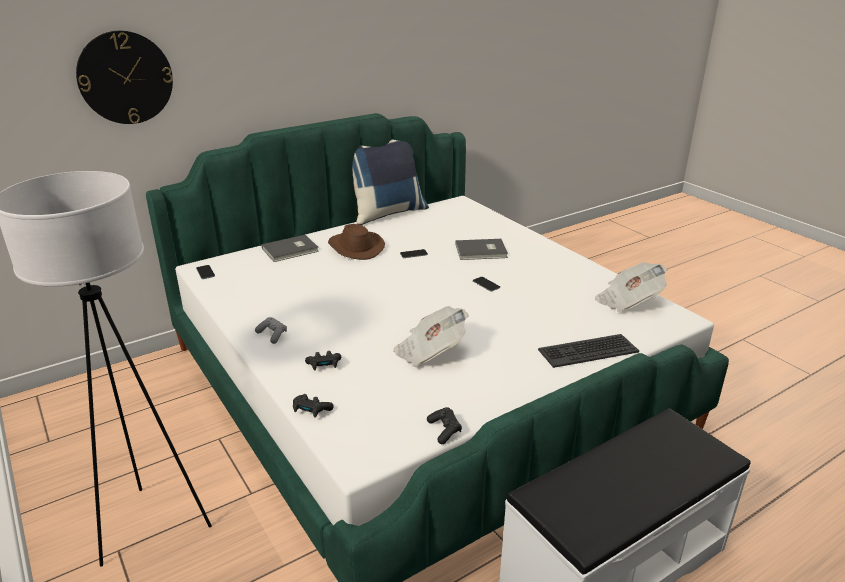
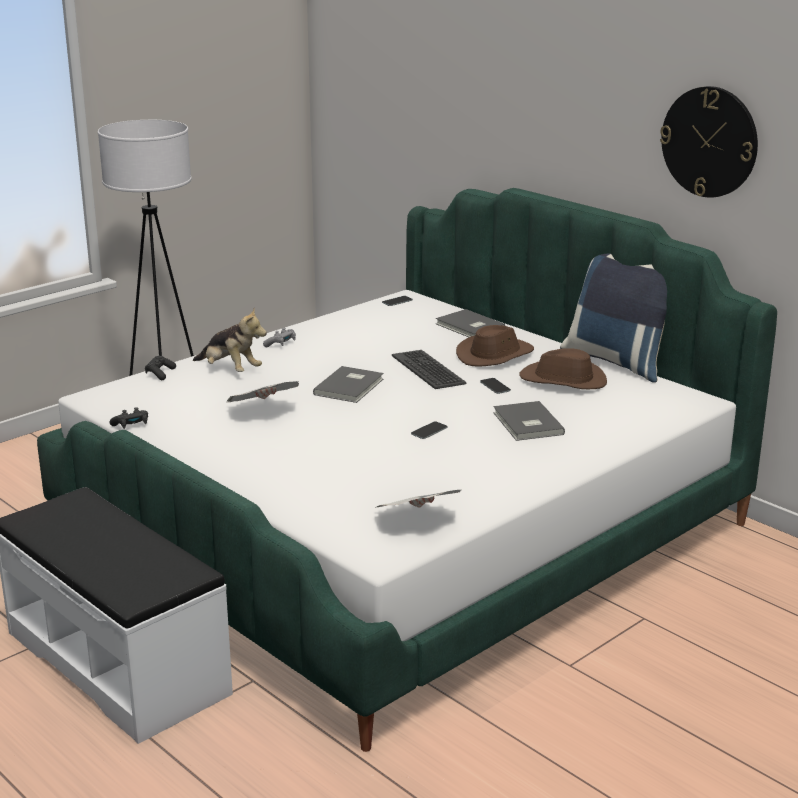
camera: 80 degrees right, 5 degrees down
(125, 78) = (435, 91): wall clock -> wall clock (709, 142)
(324, 366) = (230, 370): black game controller -> plush toy
(392, 308) = (351, 387): none -> grey book
(413, 232) = (563, 380): none -> brown hat
(587, 351) = (281, 491): keyboard -> keyboard (428, 370)

